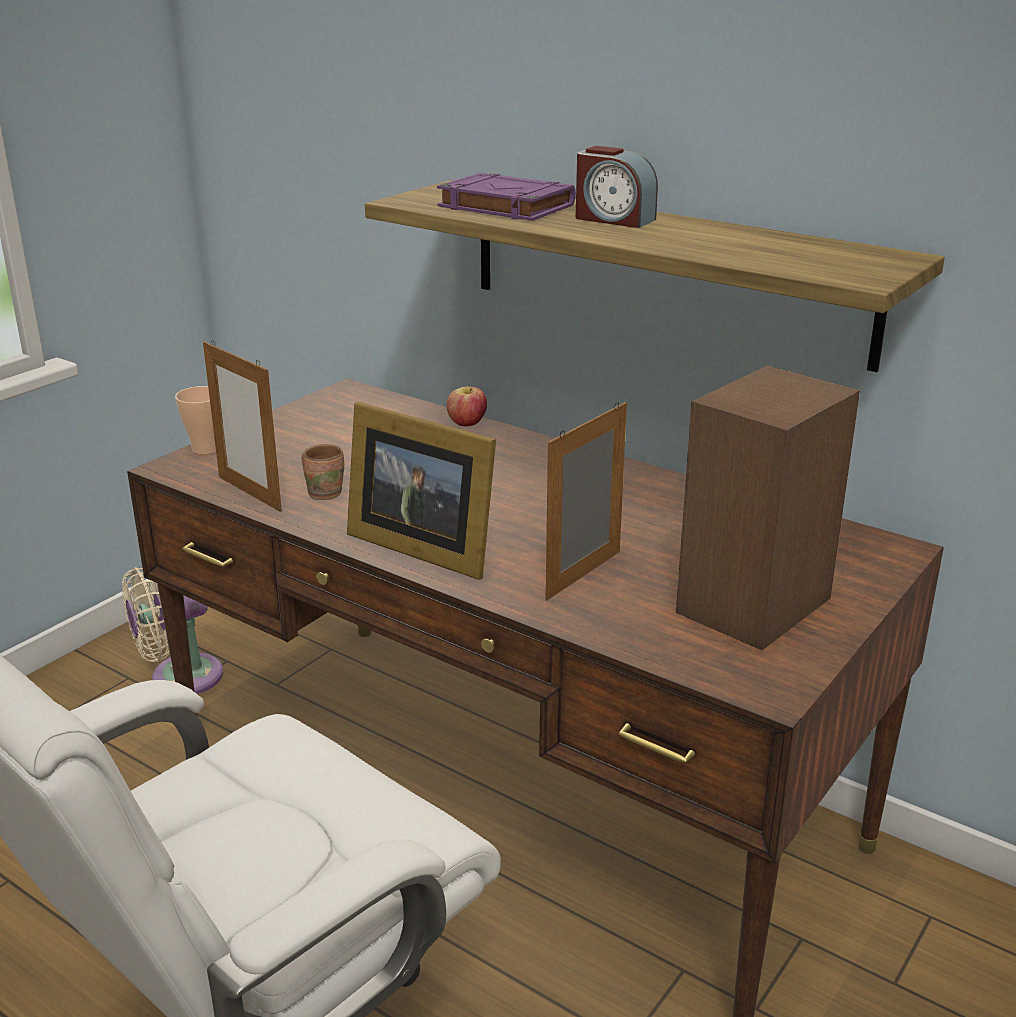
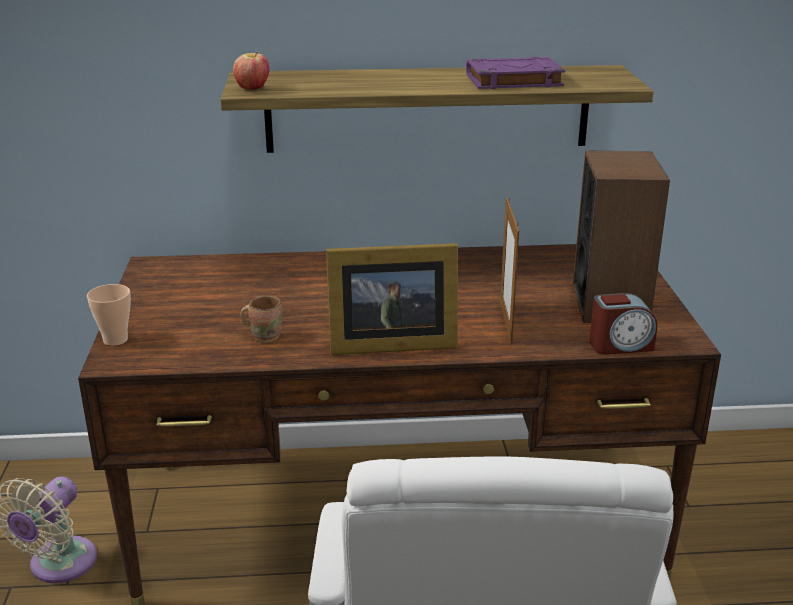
camera: 40 degrees left, 0 degrees up
(249, 493) = (211, 356): picture frame -> none
(467, 424) = (278, 260): apple -> apple (252, 88)
(504, 206) = (324, 82): purple book -> purple book (512, 80)
(613, 219) = (412, 77): alarm clock -> alarm clock (620, 345)

